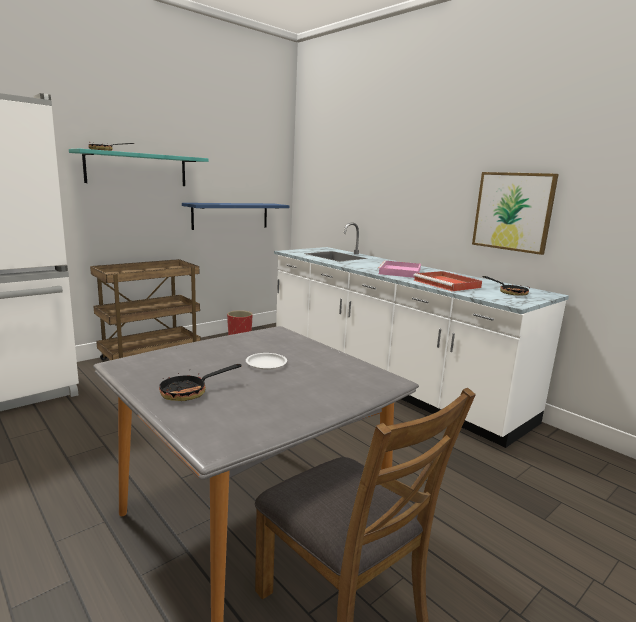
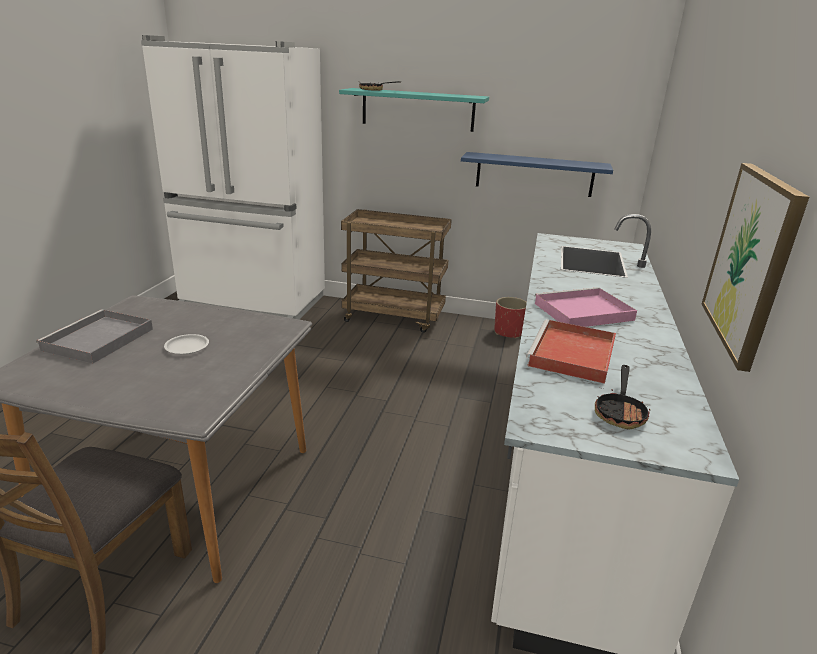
camera: 55 degrees right, 10 degrees up
(191, 392) = (97, 340): frying pan -> grey tray

